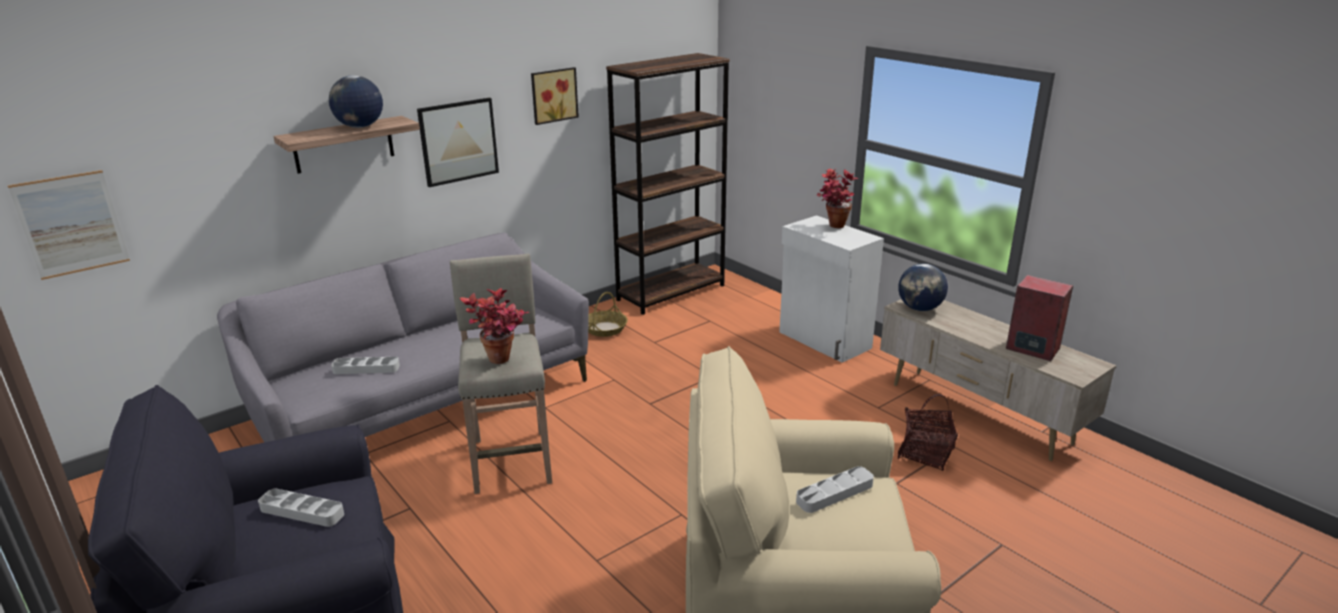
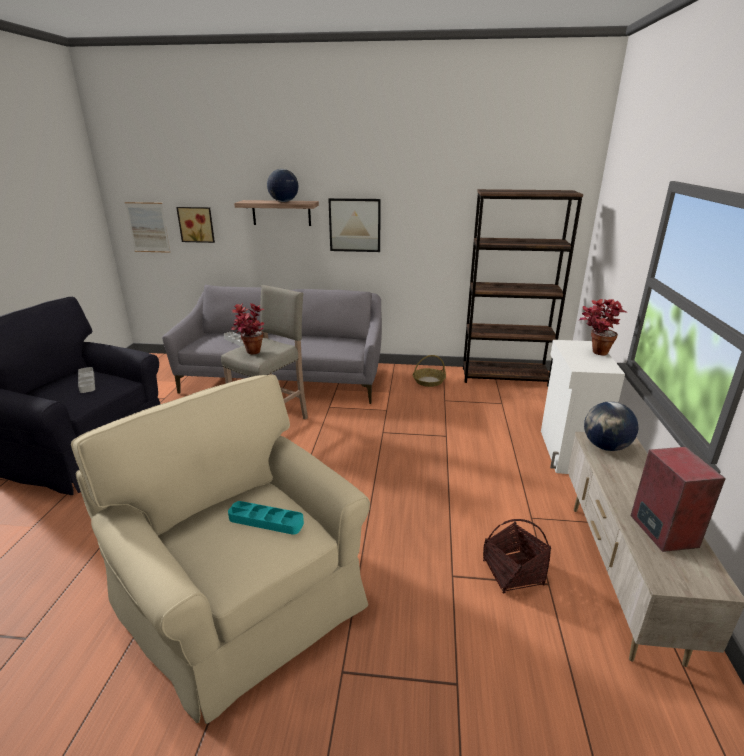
camera: 45 degrees right, 0 degrees up
(553, 95) = (431, 205): picture -> picture (196, 224)
(834, 493) = (266, 521): grey tray -> turquoise tray

